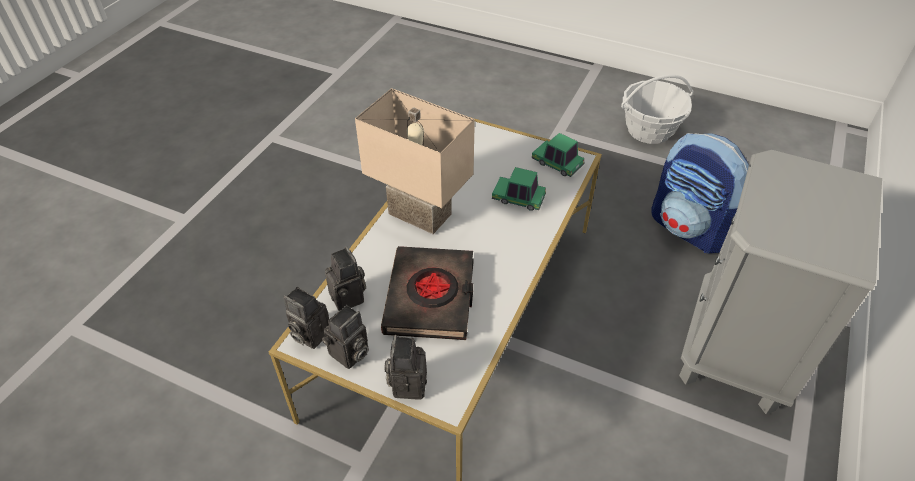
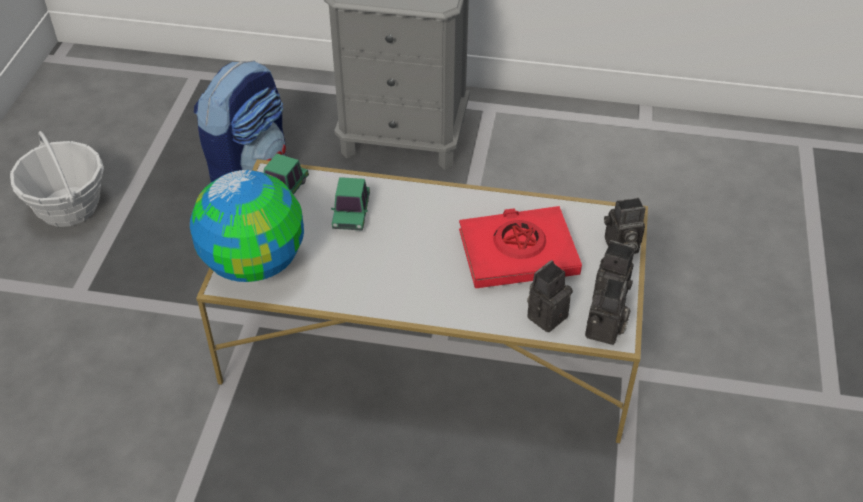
camera: 105 degrees left, 0 degrees up
(422, 212) = (400, 286): beige table lamp -> none
(431, 297) = (518, 253): black book -> red book
(478, 141) = (255, 263): none -> globe

